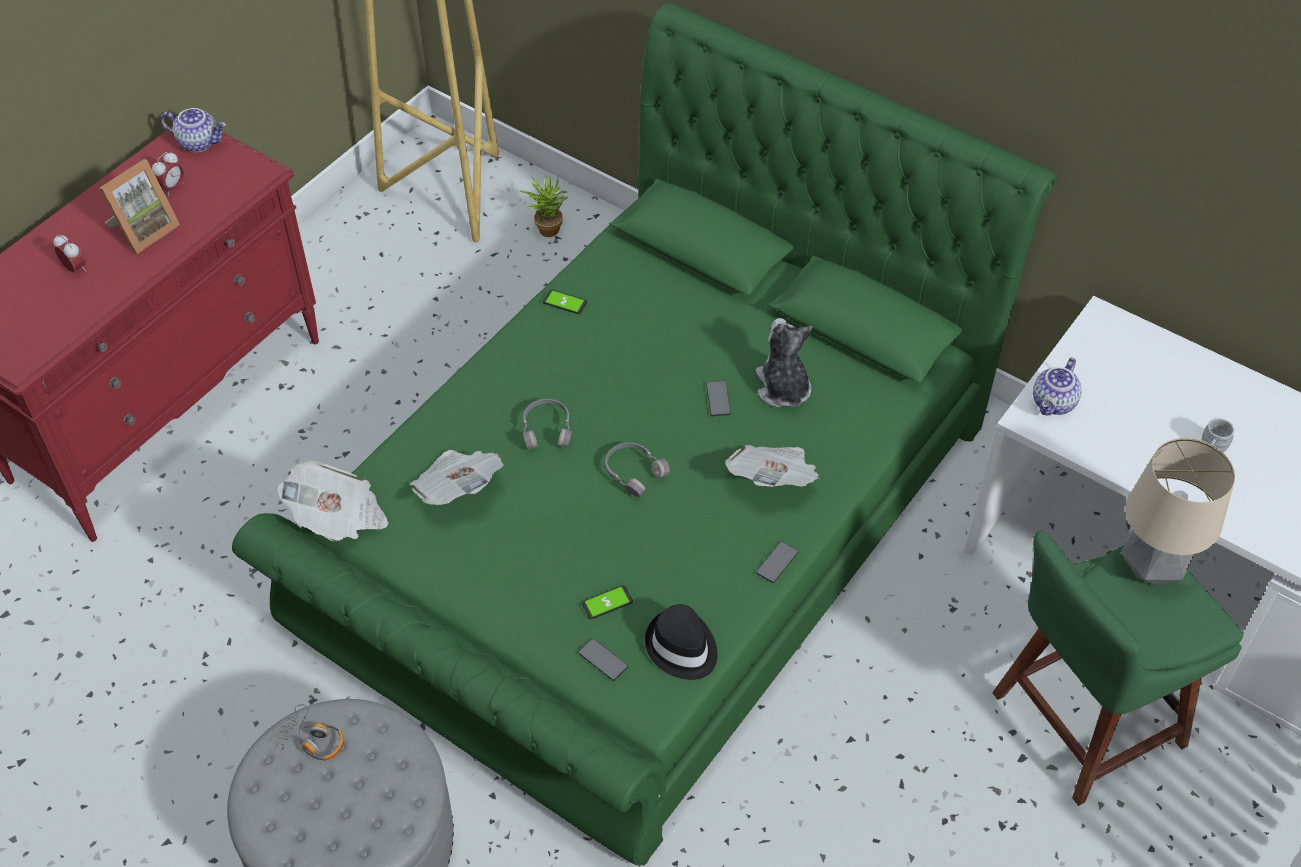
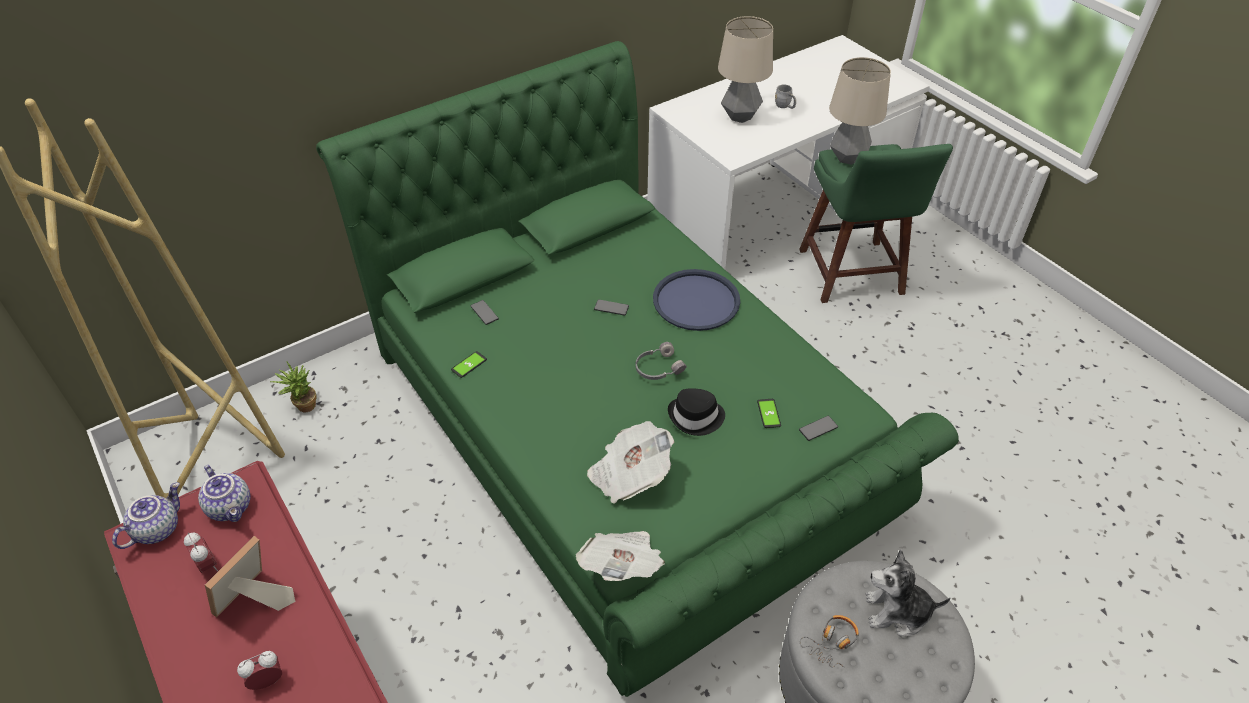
camera: 70 degrees left, 5 degrees down
(144, 230) = (254, 602): picture frame -> picture frame turned 120 degrees counterclockwise
(547, 429) = (594, 405): grey headphones -> none
(681, 647) = (819, 384): black hat -> black hat (696, 417)
(773, 480) = (696, 301): newspaper -> blue tray
(777, 563) = (764, 319): phone -> phone (484, 313)
(783, 388) = (618, 274): plush toy -> plush toy (897, 612)
(1054, 403) = (726, 146): teapot -> teapot (231, 507)
(1142, 403) = (740, 117): none -> table lamp

